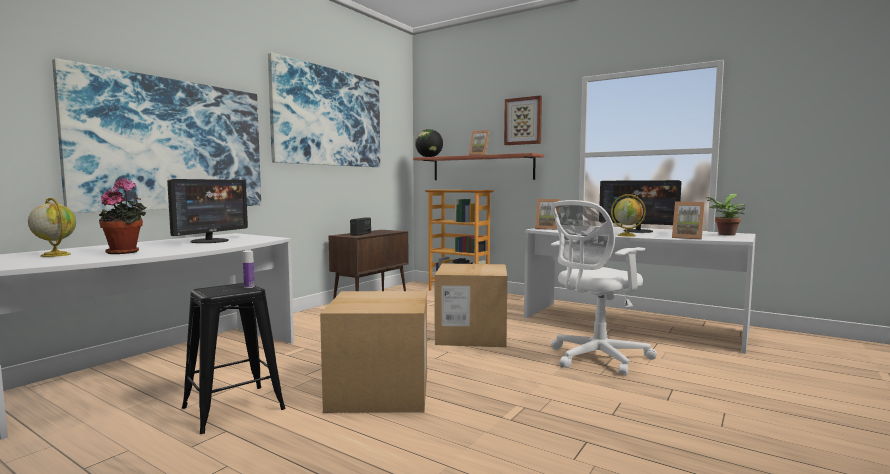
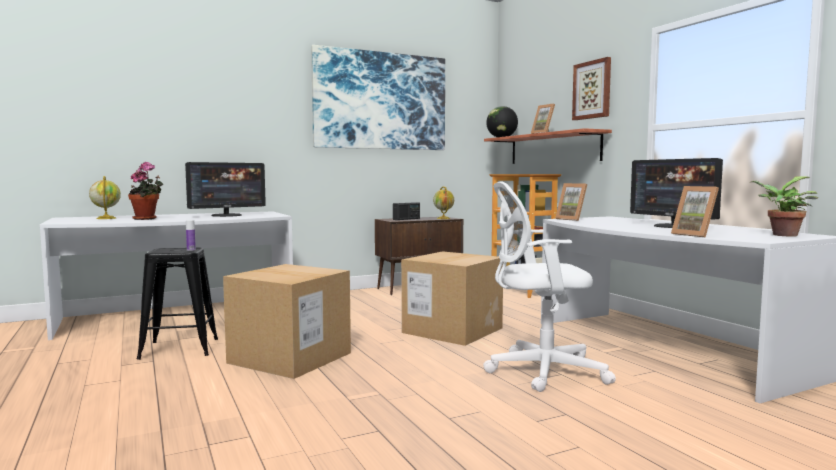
camera: 30 degrees right, 0 degrees up
(172, 145) = (217, 134): picture -> none
(627, 235) = (627, 229): globe -> globe (443, 218)

